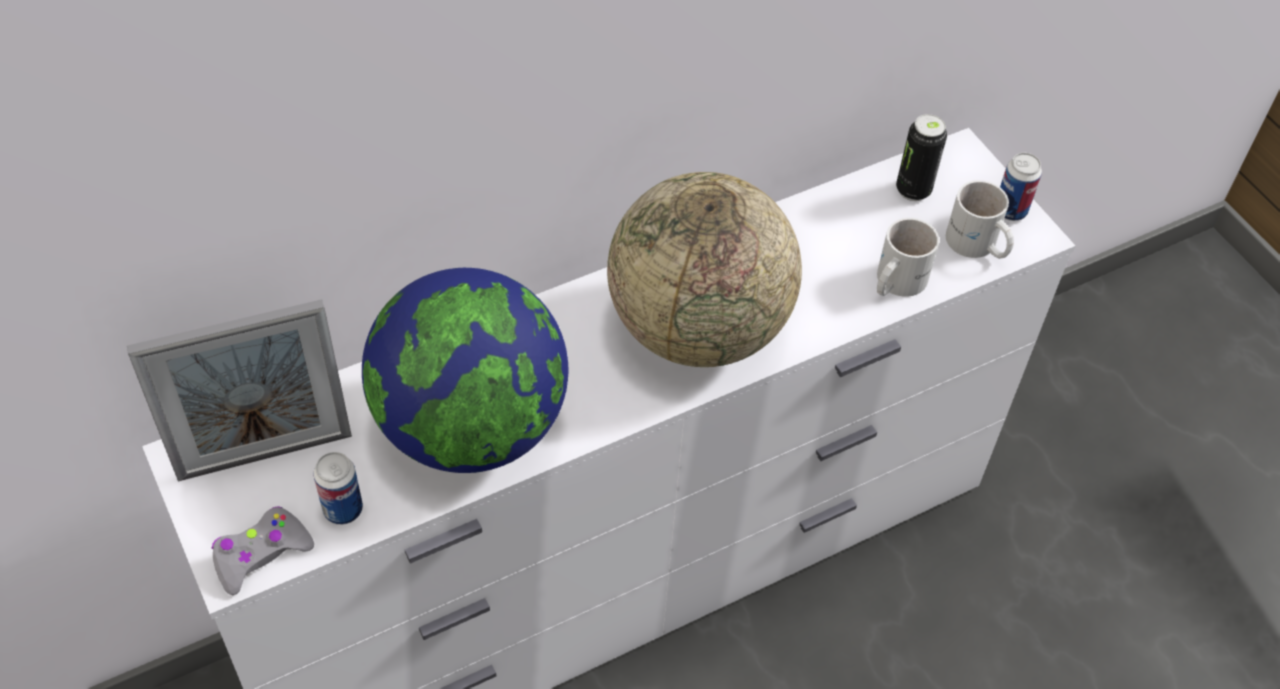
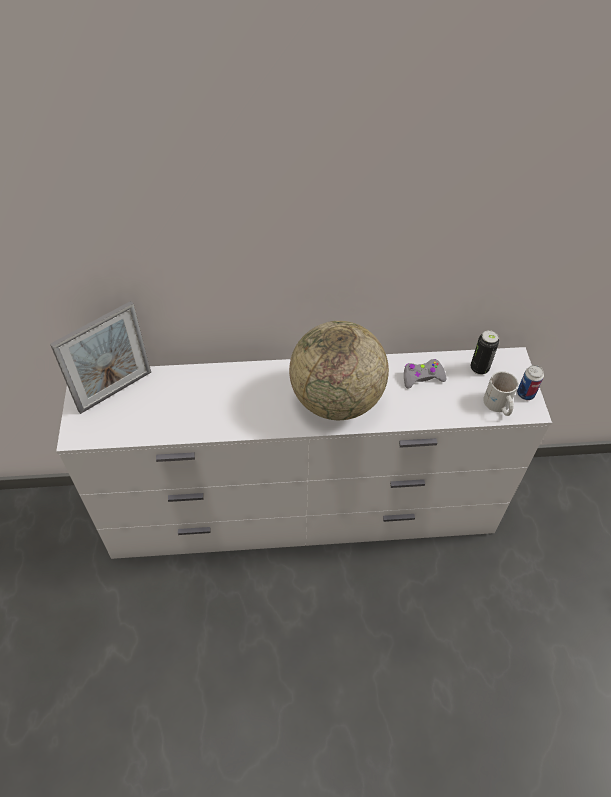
camera: 25 degrees right, 0 degrees up
(261, 555) = (90, 433): grey game controller -> grey game controller (422, 377)
(265, 455) = (115, 391): picture frame -> picture frame turned 45 degrees counterclockwise
(343, 509) = (134, 426): can -> none
(471, 427) = (208, 409): globe -> none
(894, 281) = (445, 409): white mug -> none

